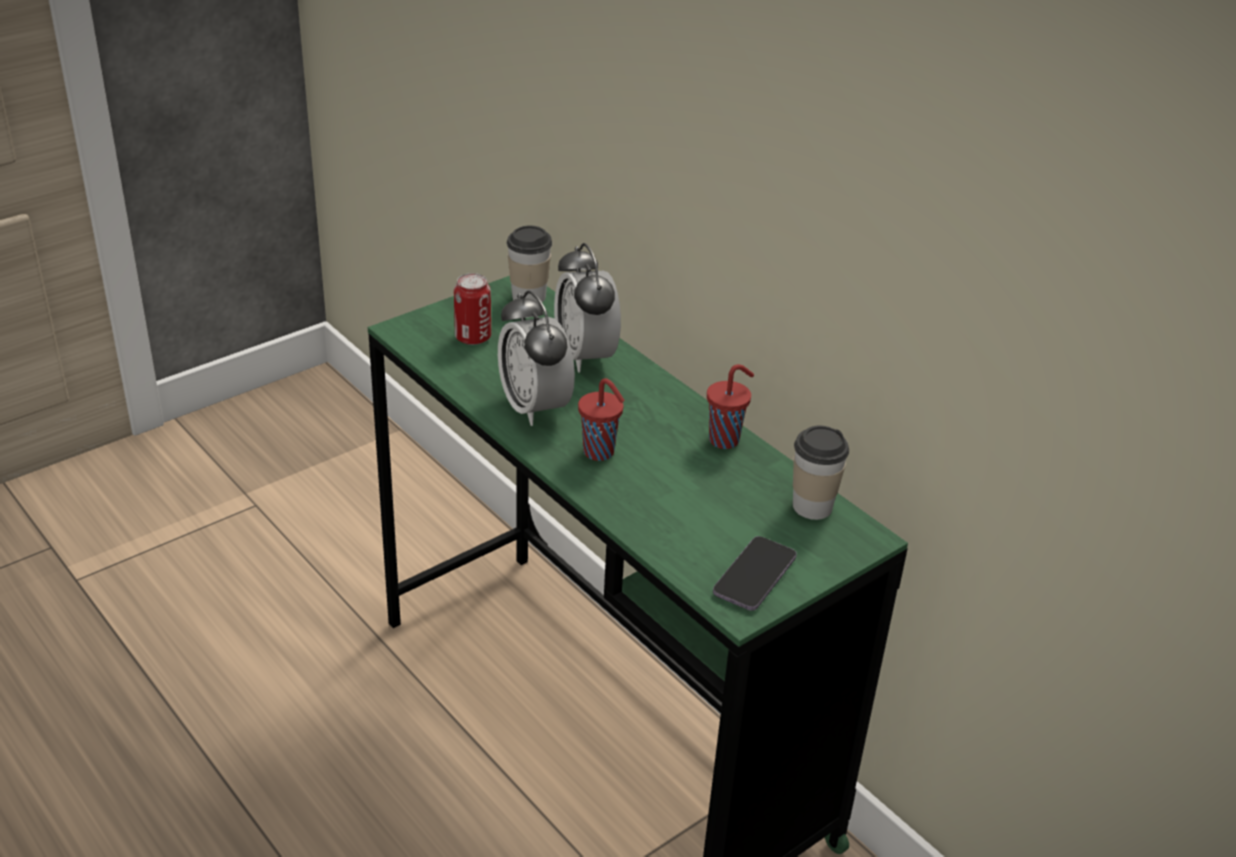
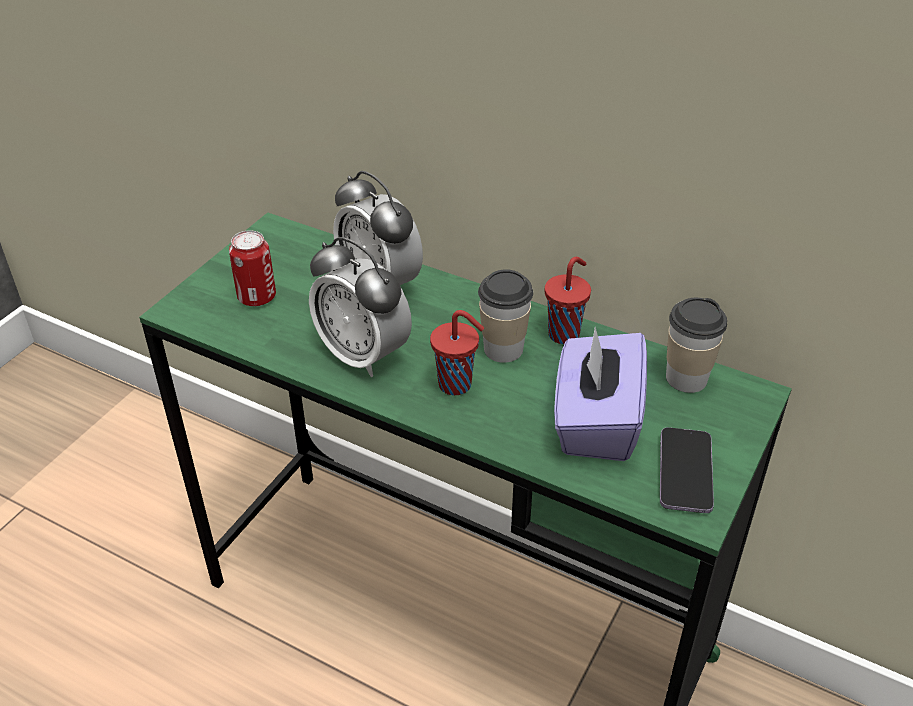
camera: 20 degrees left, 5 degrees up
(529, 296) = (288, 238): cup -> cup (503, 349)
(702, 516) = (595, 422): none -> purple tissue box

